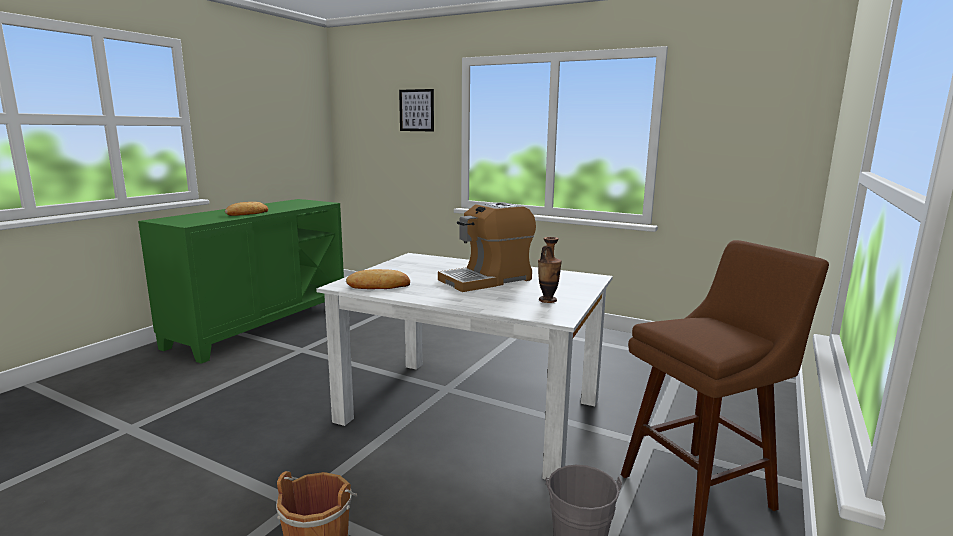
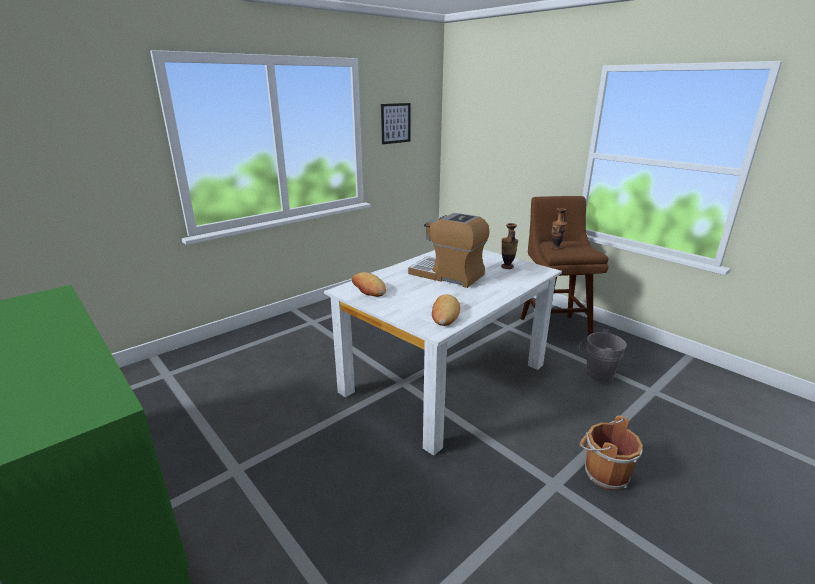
camera: 70 degrees left, 10 degrees up
(247, 213) = (65, 353): bread -> bread (368, 288)
(416, 110) = (85, 123): picture -> picture (395, 123)
(487, 280) = (447, 275): coffee machine -> coffee machine turned 135 degrees clockwise
(681, 322) = (556, 247): none -> vase

